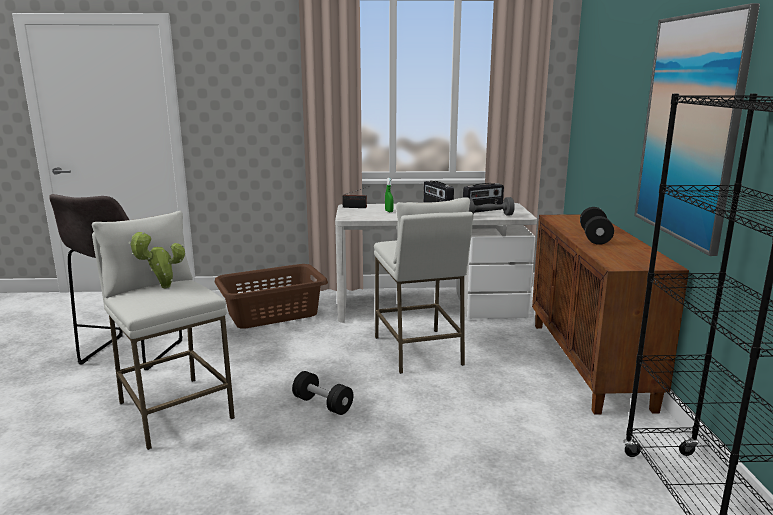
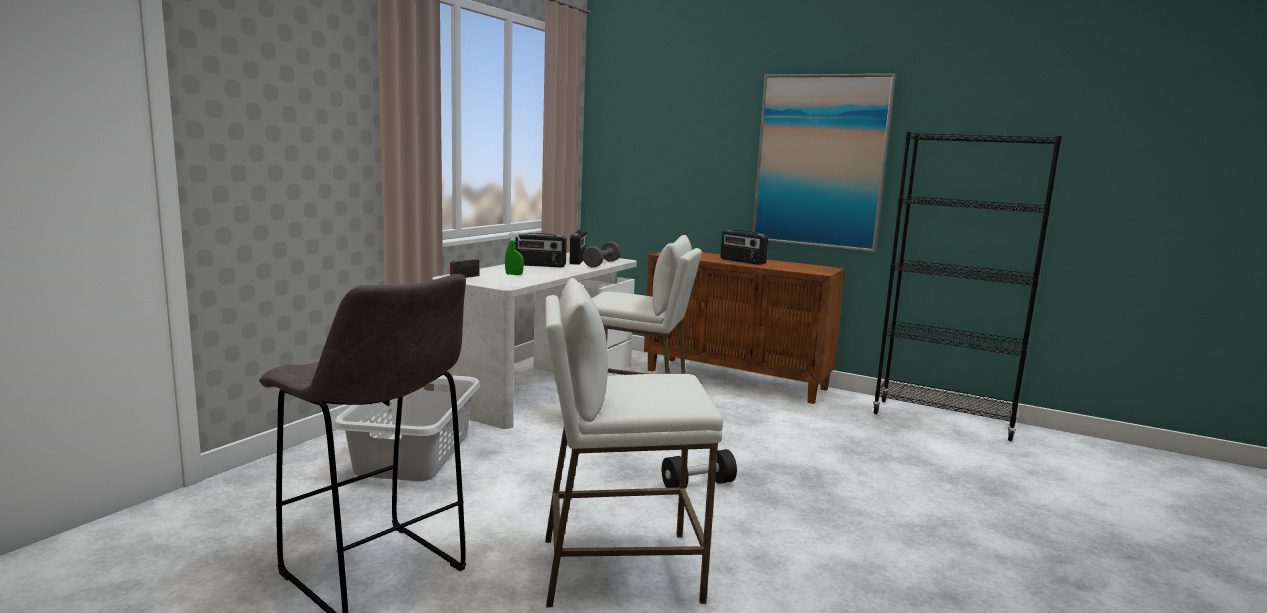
camera: 60 degrees left, 5 degrees down
(162, 287) = (623, 385): potted plant -> none
(272, 314) = (413, 453): brown laundry basket -> grey laundry basket
(594, 237) = (742, 261): black dumbbell -> radio

